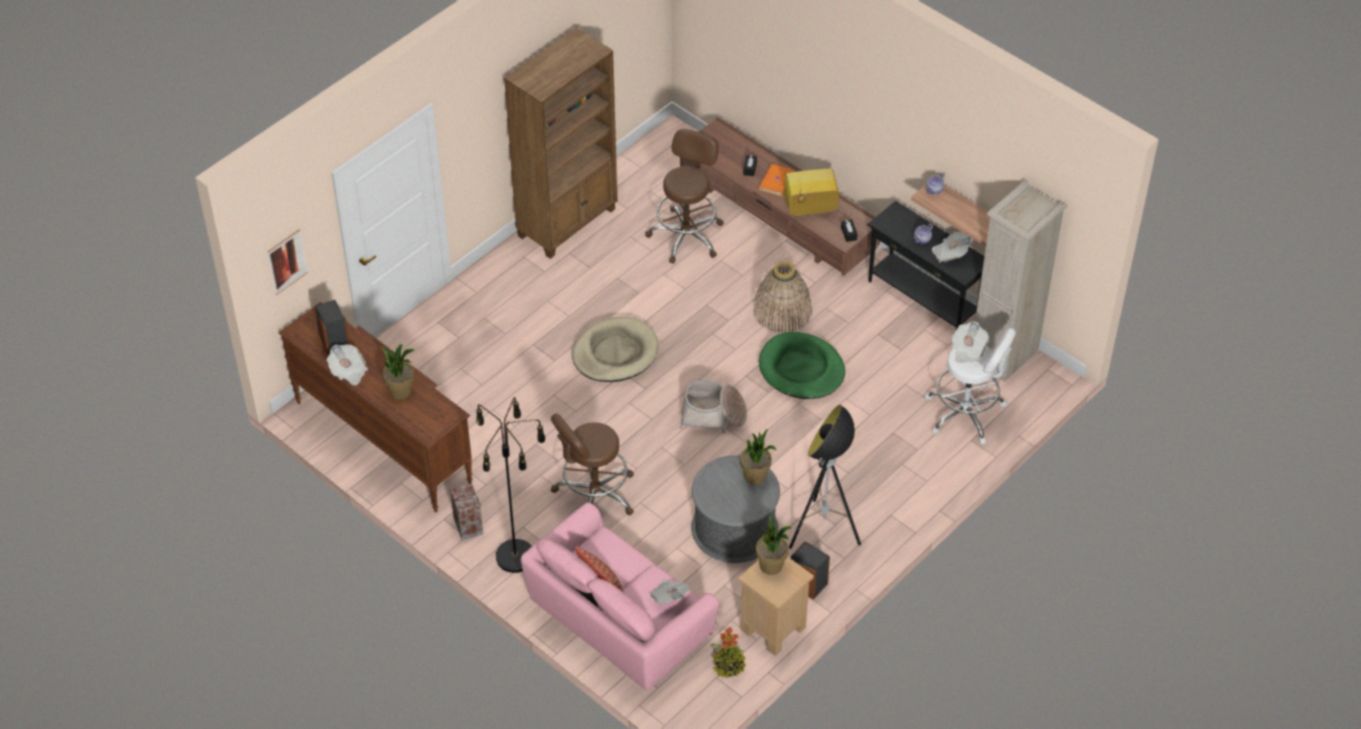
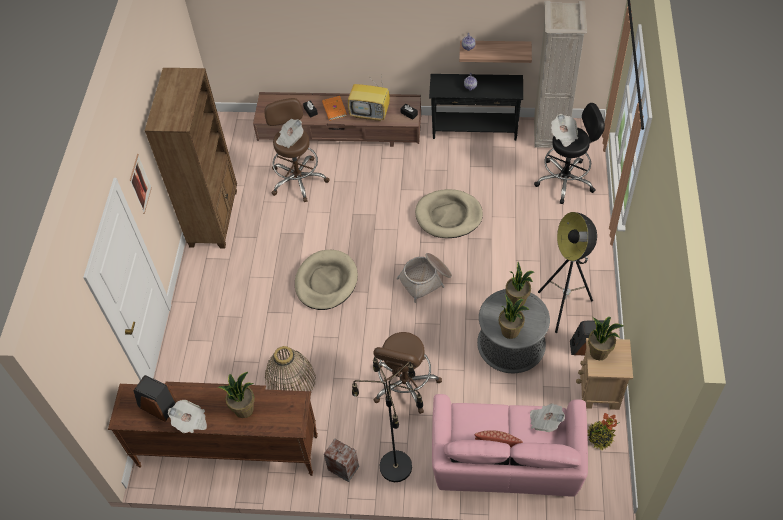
camera: 35 degrees left, 5 degrees up
(287, 261) = (89, 371): picture -> picture (140, 184)
(719, 499) = (510, 331): none -> potted plant
(782, 311) = (401, 188): basket -> basket (290, 380)
(801, 369) = (448, 216): green dog bed -> beige dog bed
(809, 209) = (371, 113): television -> television turned 120 degrees counterclockwise
(950, 253) = (495, 85): newspaper -> newspaper (290, 138)
(966, 413) = (566, 180): white stool -> black stool

